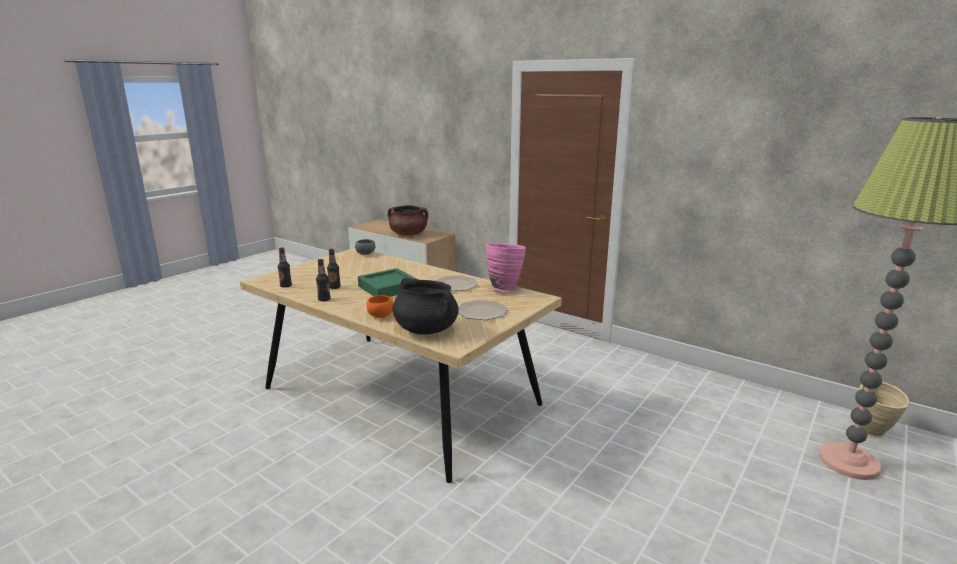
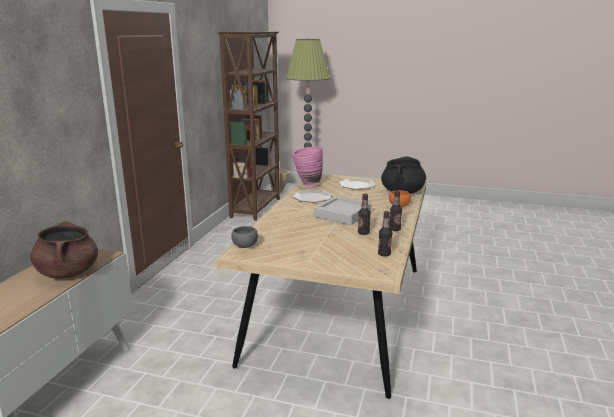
camera: 110 degrees left, 0 degrees up
(388, 288) = (342, 214): green tray -> grey tray
(756, 396) = (256, 208): none -> brown bookcase

